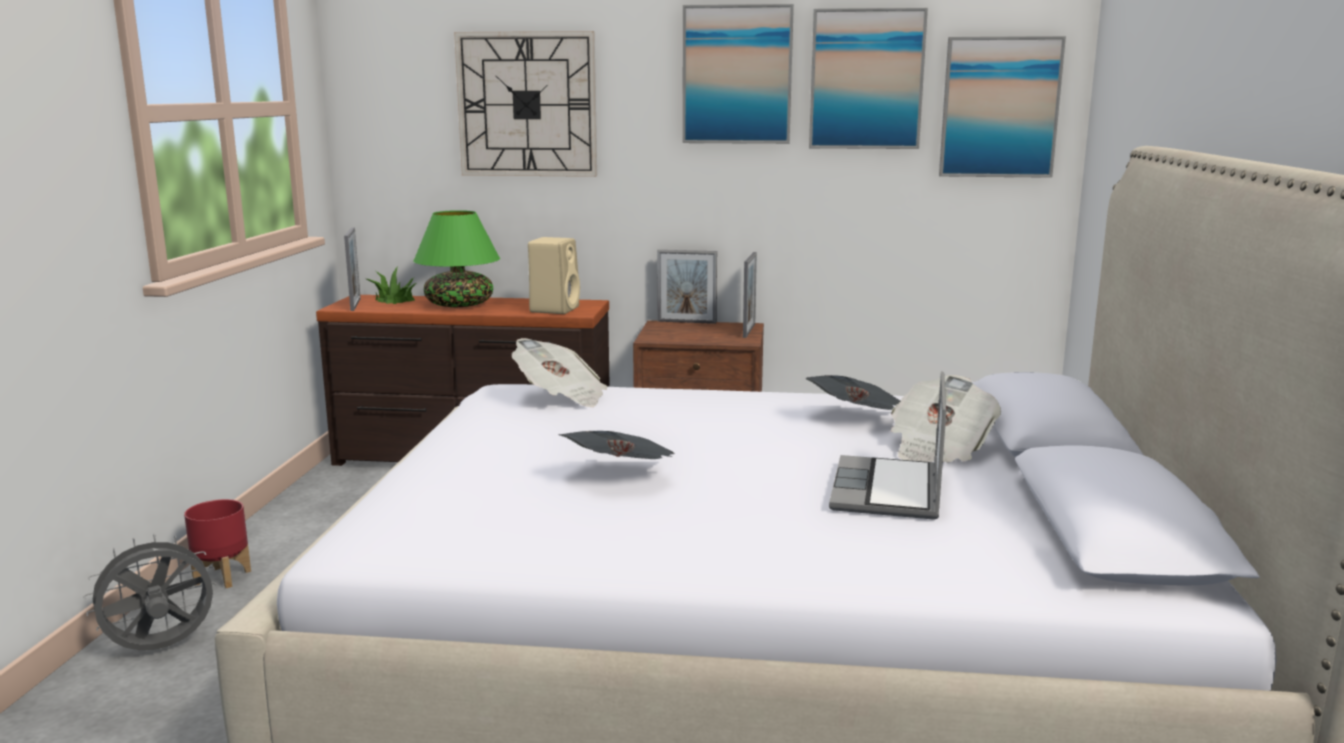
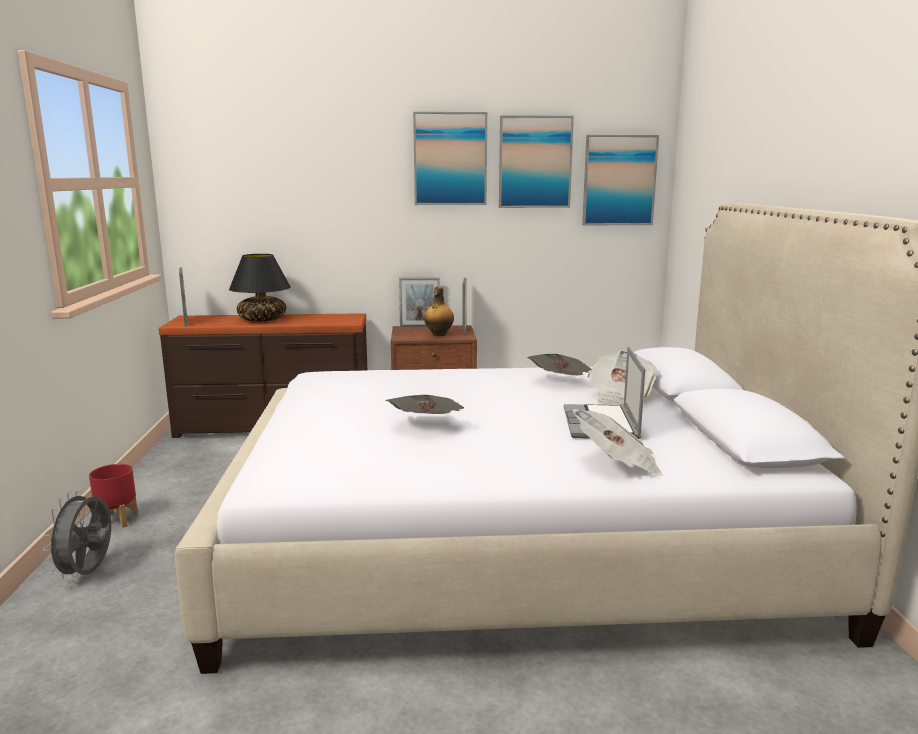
camera: 10 degrees left, 0 degrees up
(161, 649) = (88, 573): grey fan -> grey fan turned 45 degrees counterclockwise
(394, 300) = (213, 318): potted plant -> none
(460, 305) = (262, 320): green table lamp -> black table lamp
(527, 104) = (305, 179): wall clock -> none
(554, 309) = (332, 320): beige speaker -> none
(561, 397) = (361, 378): newspaper -> newspaper (617, 464)
(707, 336) = (438, 334): none -> bottle

